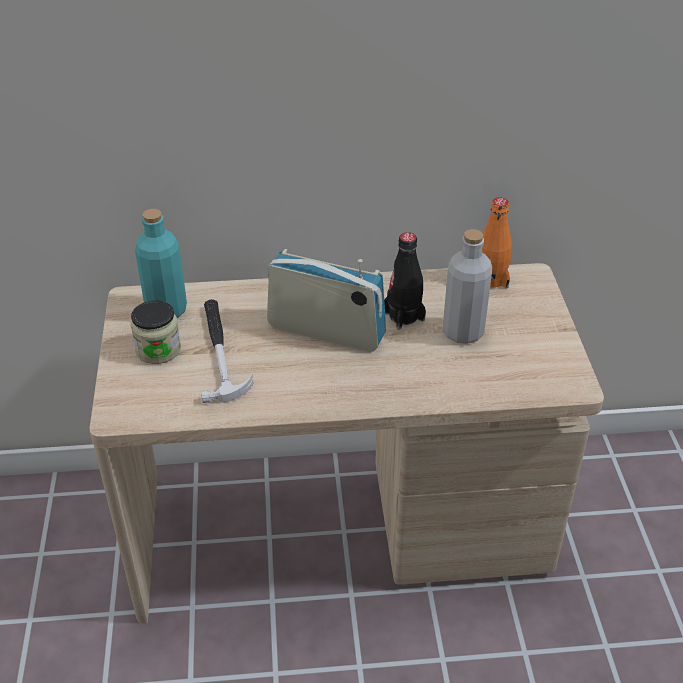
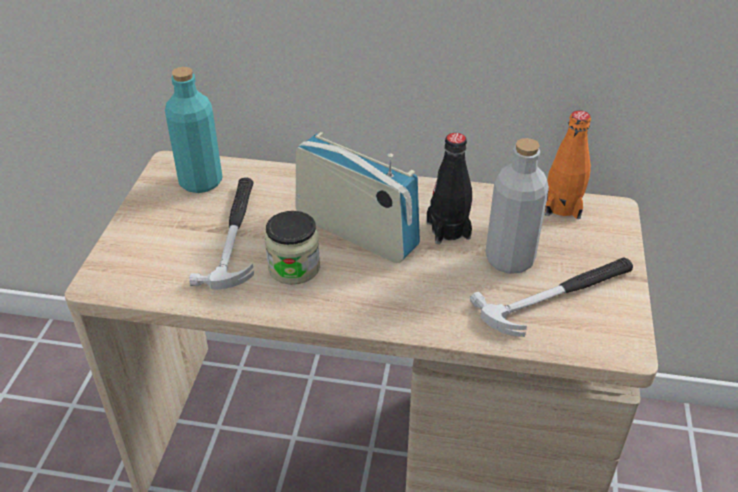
camera: 15 degrees right, 0 degrees up
(158, 349) = (173, 220): jar -> jar (294, 267)
(511, 354) = (558, 296): none -> hammer

